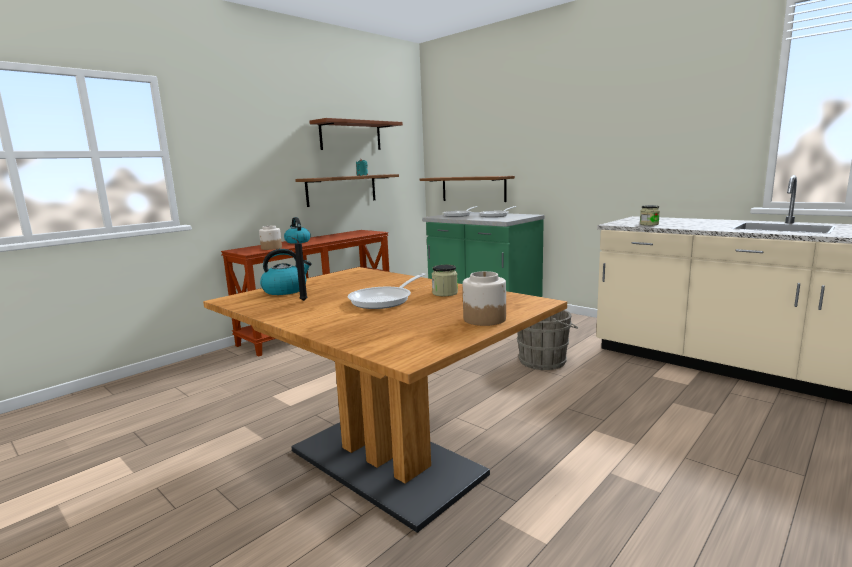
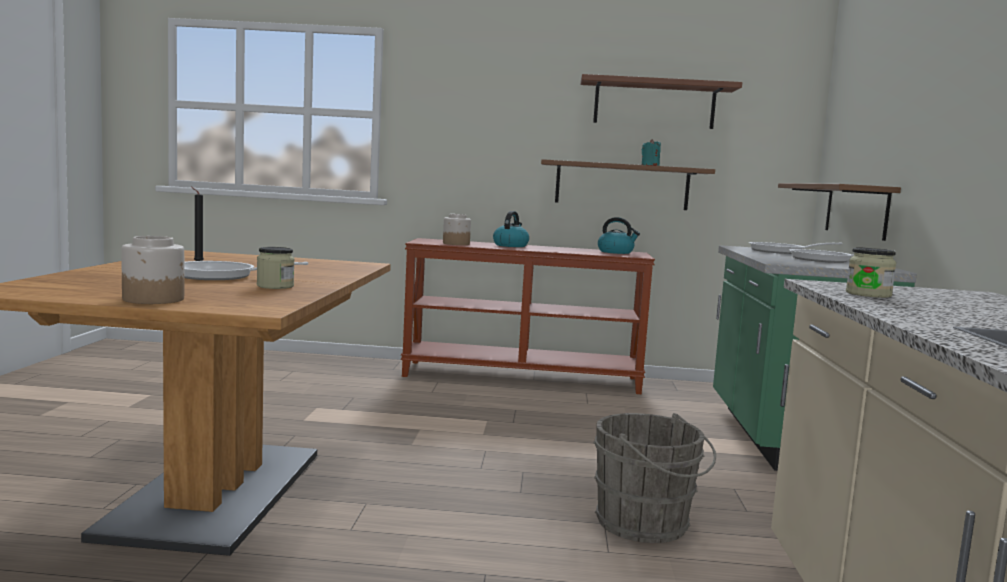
camera: 50 degrees right, 5 degrees down
(285, 290) = (240, 257): kettle -> kettle (616, 252)

